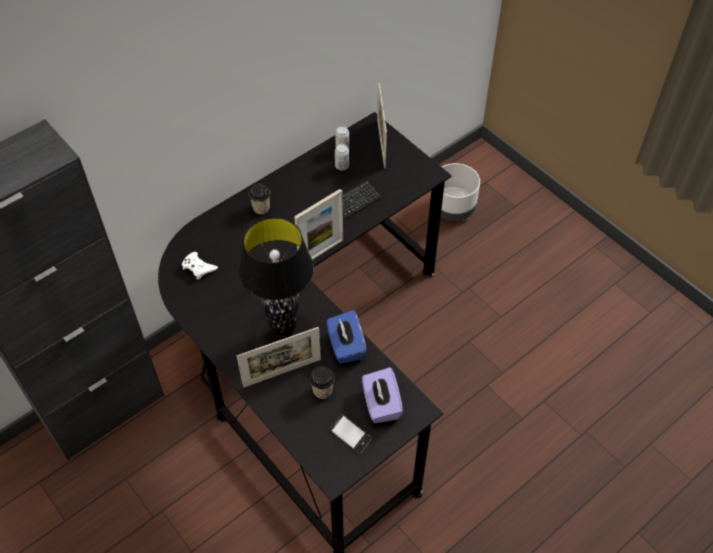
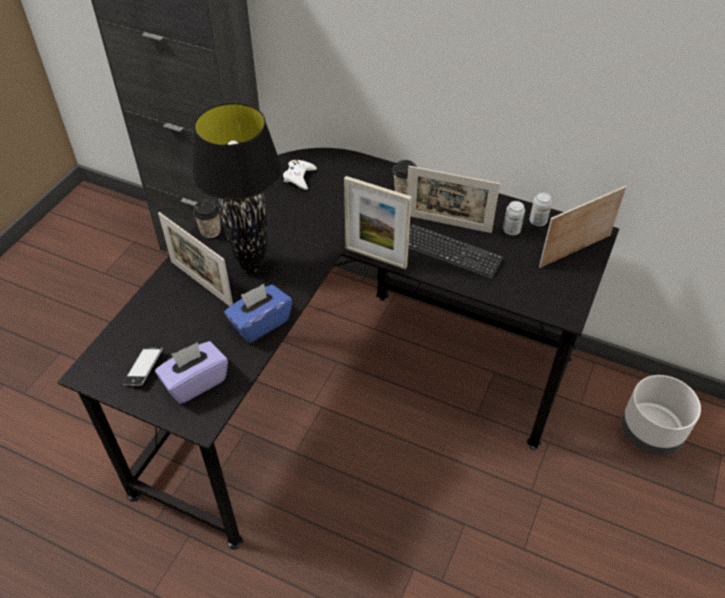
camera: 65 degrees right, 5 degrees down
(313, 197) = (448, 224): none -> picture frame
(322, 391) = (192, 324): cup -> cup (210, 231)

